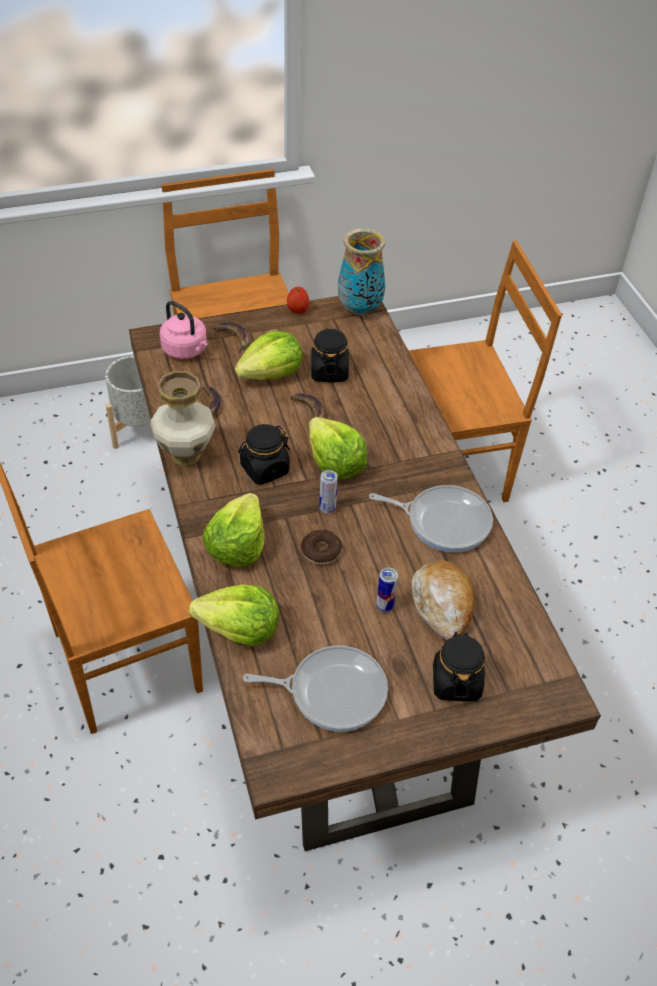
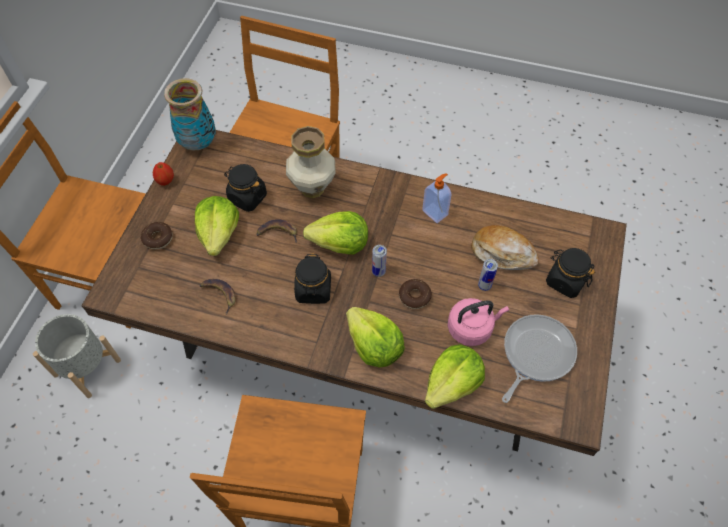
camera: 55 degrees left, 10 degrees up
(186, 350) = (144, 276): pink kettle -> pink kettle (472, 328)
(187, 455) = (260, 334): vase -> vase (313, 188)
(232, 338) = (158, 238): banana -> donut
(444, 521) = (435, 212): frying pan -> soap dispenser

